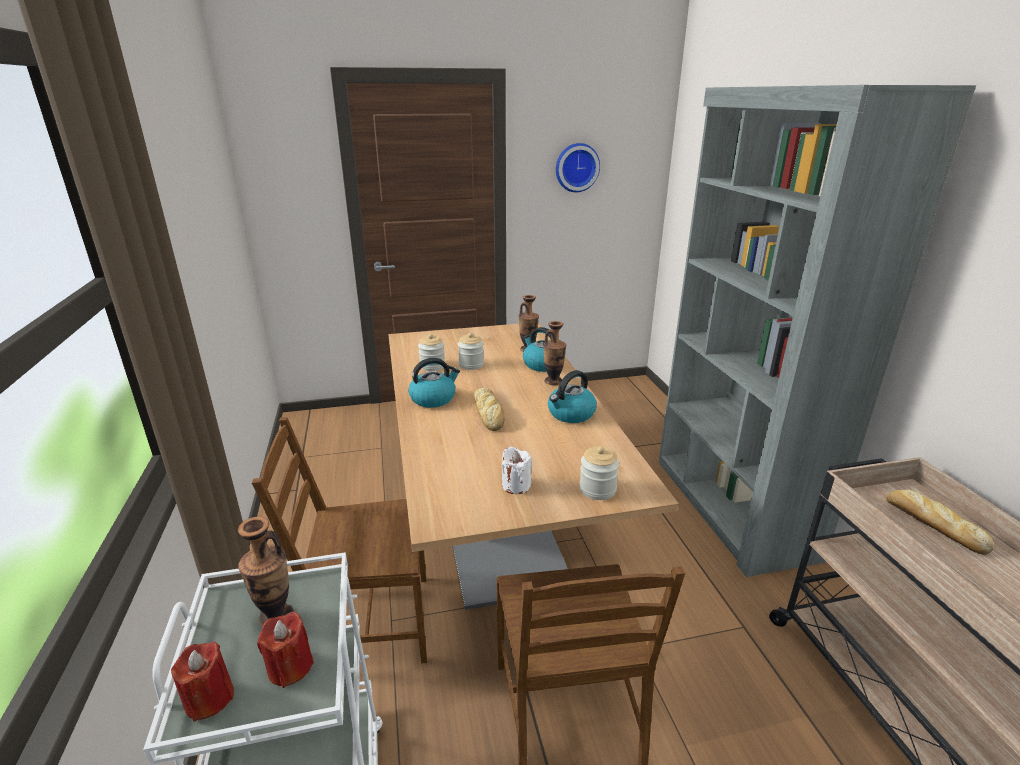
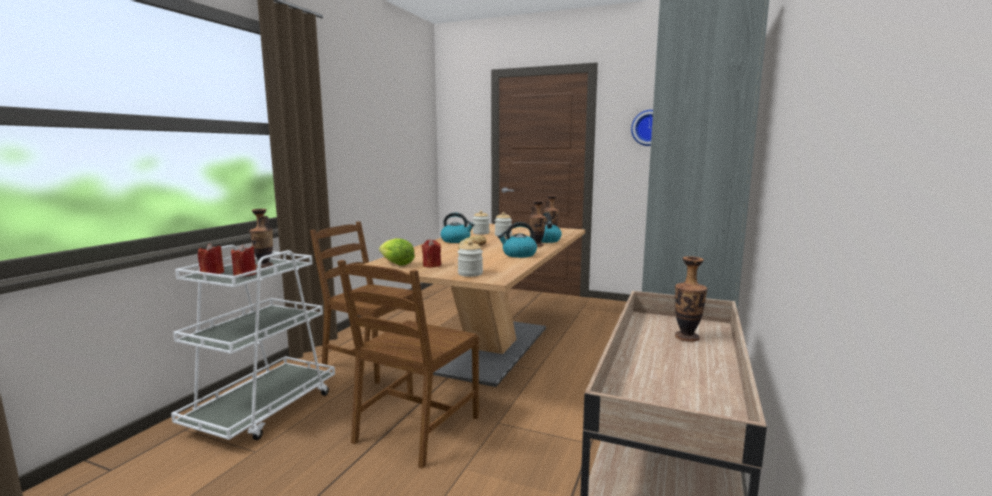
camera: 35 degrees right, 15 degrees down
(463, 501) = (397, 264): none -> lettuce
(516, 485) = (432, 265): white candle -> red candle
(932, 525) = (686, 337): bread -> vase

